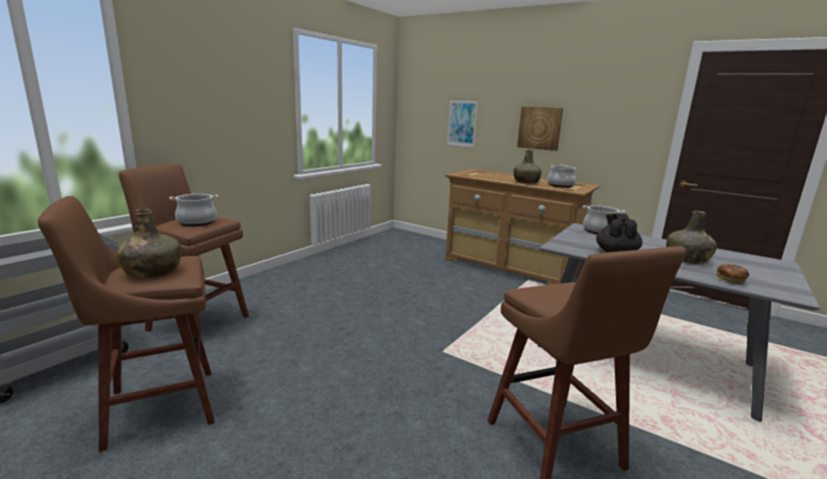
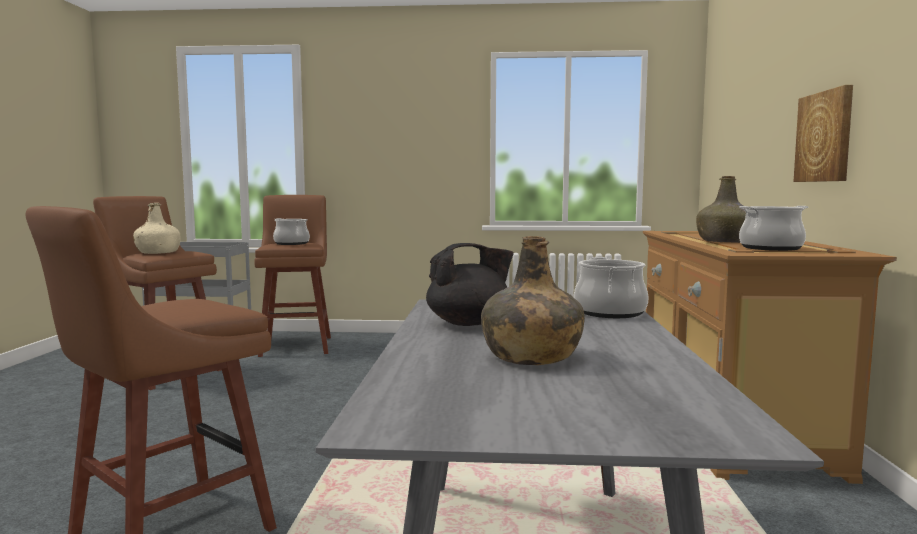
camera: 60 degrees right, 10 degrees down
(152, 271) = (158, 253): green bottle -> beige bottle
(462, 123) = (748, 150): picture -> none
(730, 280) = (421, 381): bread -> none

